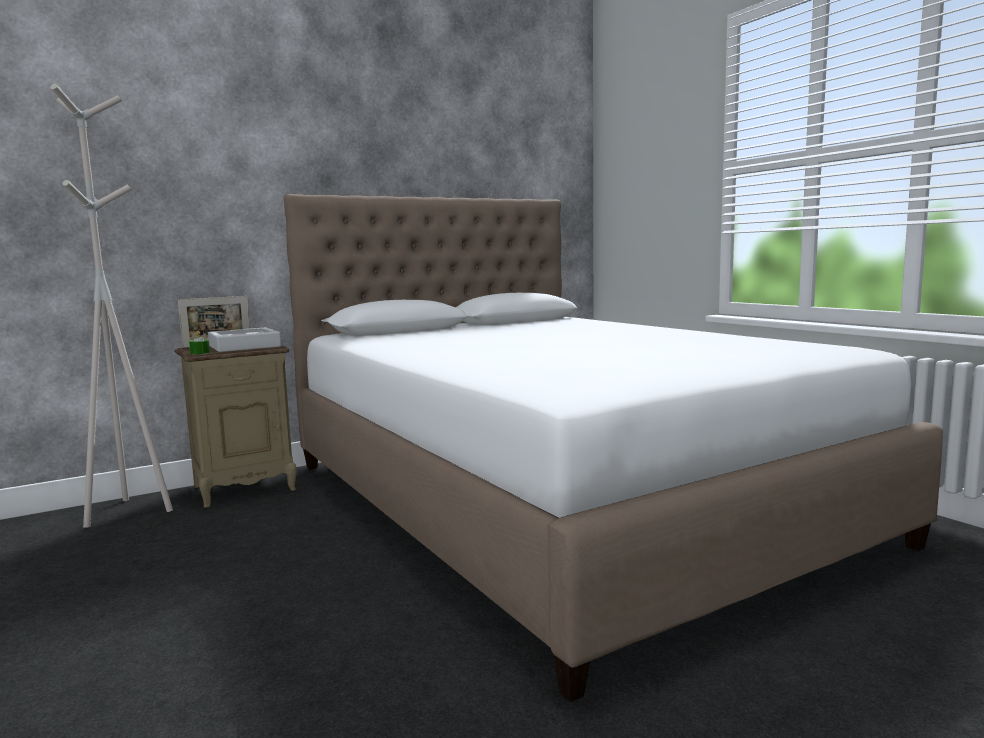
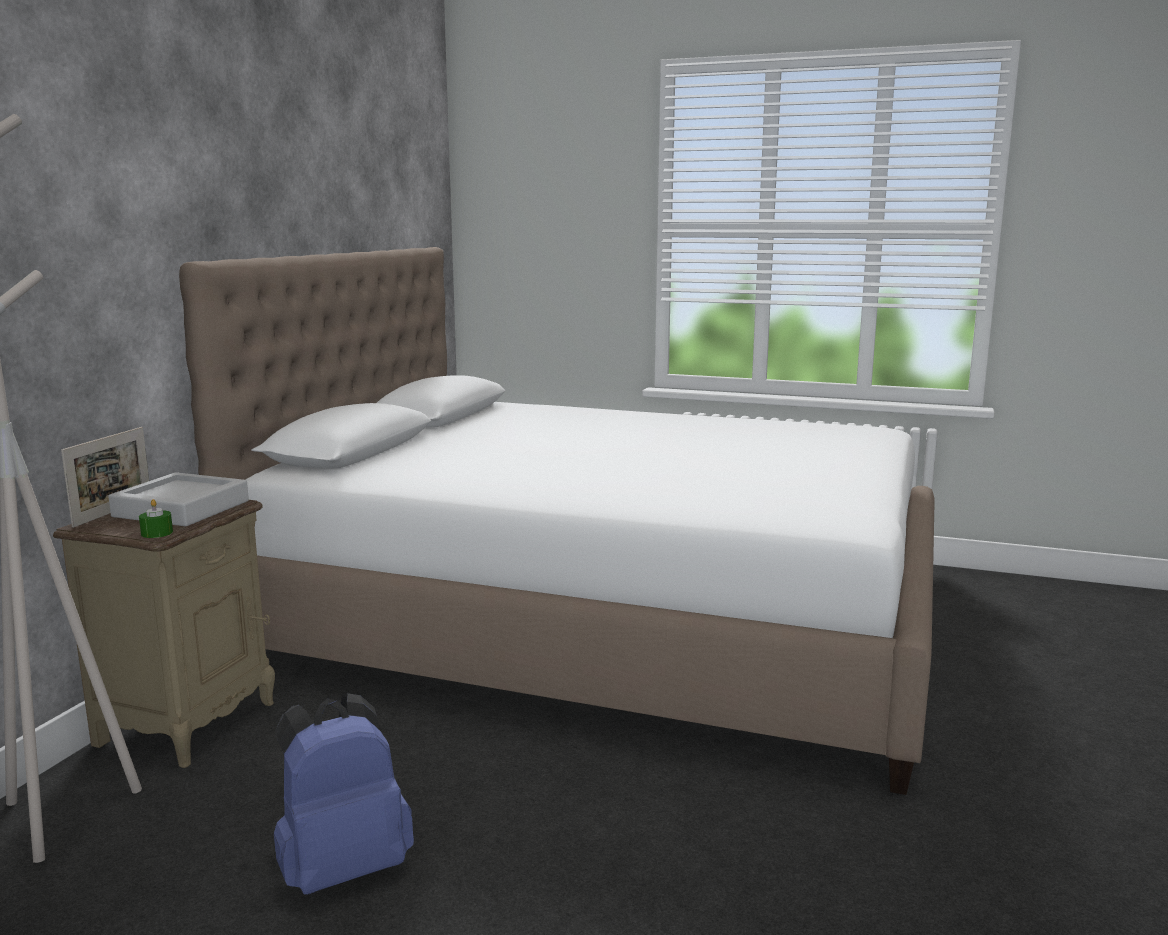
camera: 40 degrees left, 5 degrees up
(164, 580) = (343, 868): none -> blue backpack

